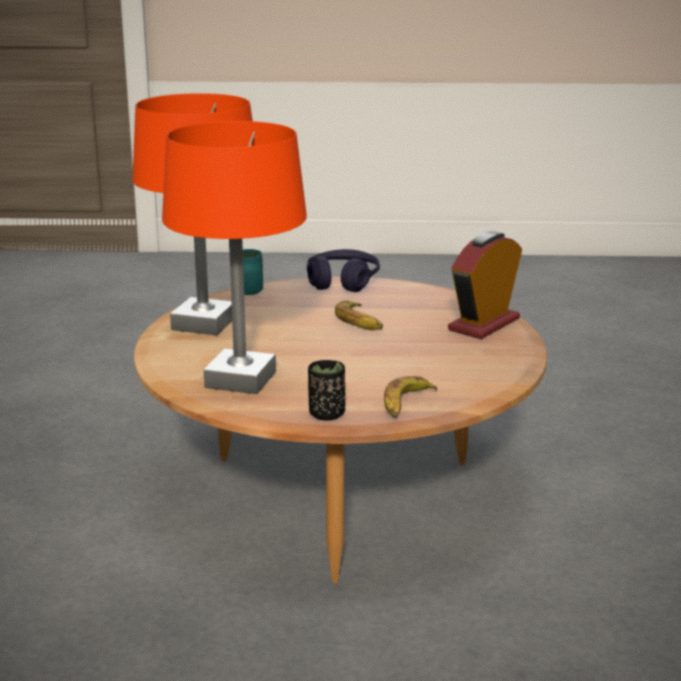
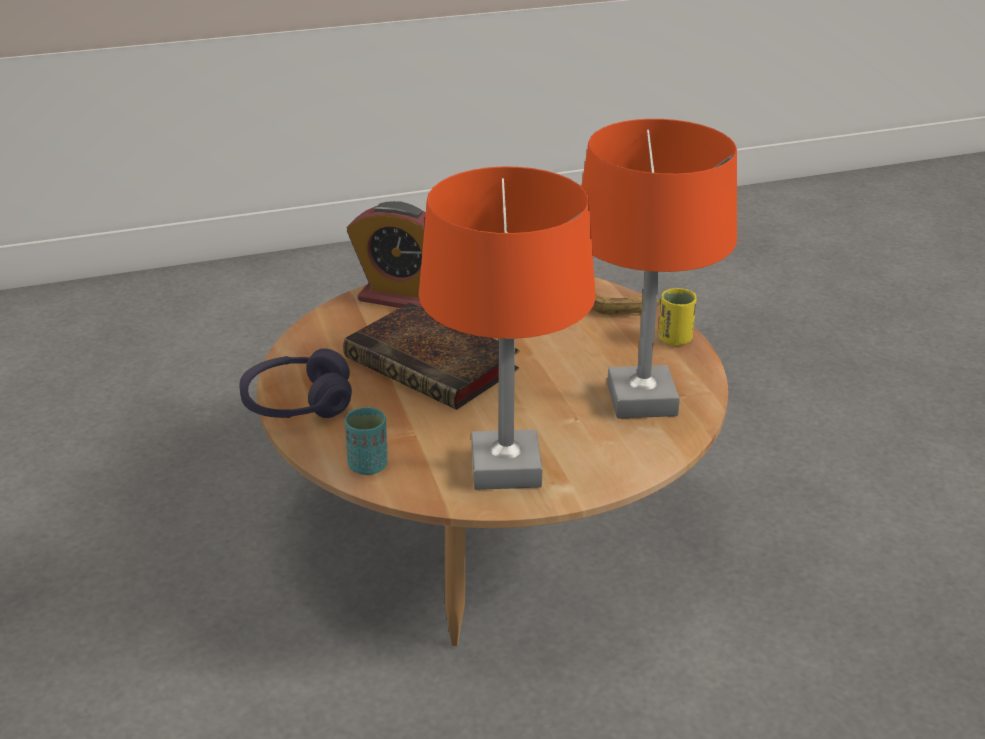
camera: 110 degrees left, 10 degrees up
(326, 414) = (675, 339): black cup -> yellow cup
(360, 322) = (435, 365): banana -> book

